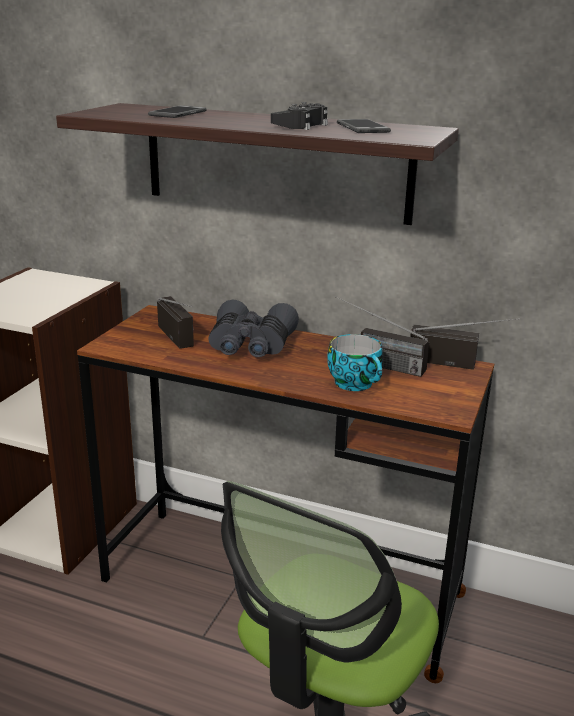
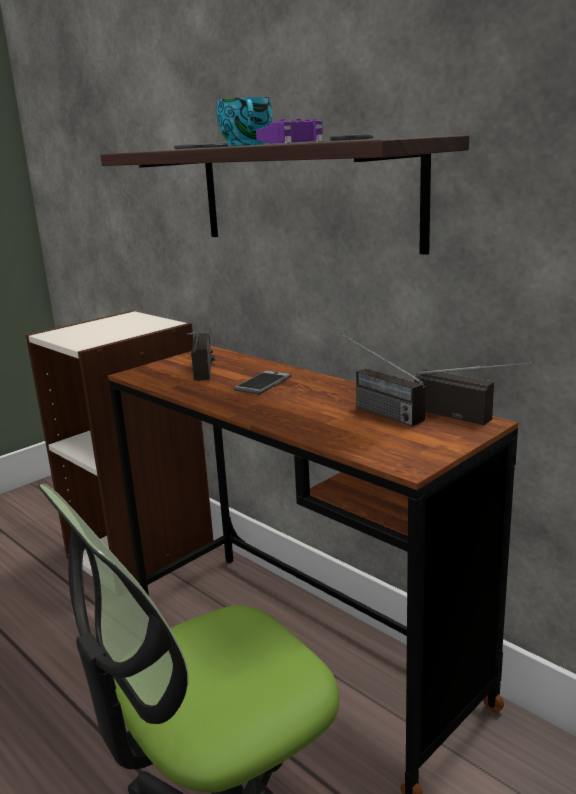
camera: 25 degrees right, 5 degrees down
(251, 346) = (263, 383): grey binoculars -> phone
(301, 125) = (293, 142): black game controller -> purple game controller
(356, 383) = (331, 425): cup -> cup (248, 145)

